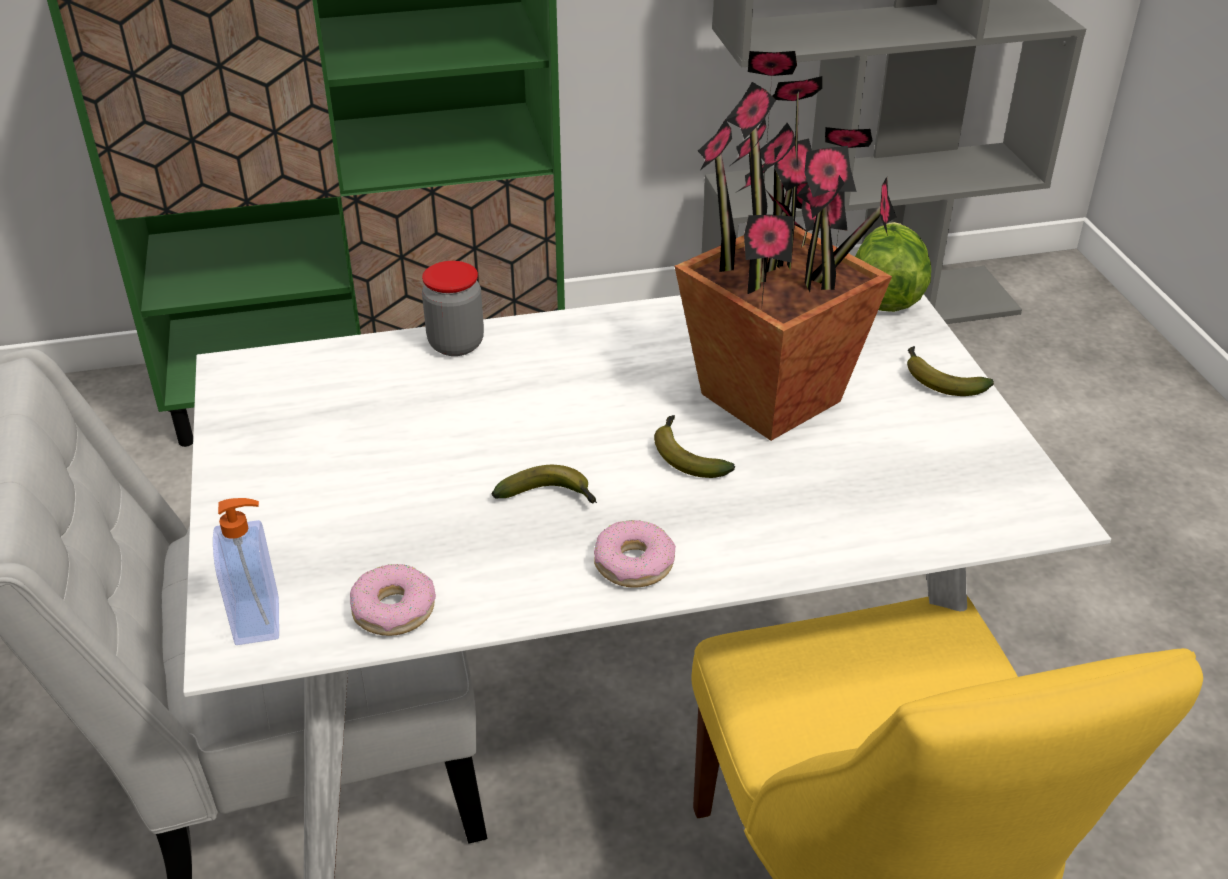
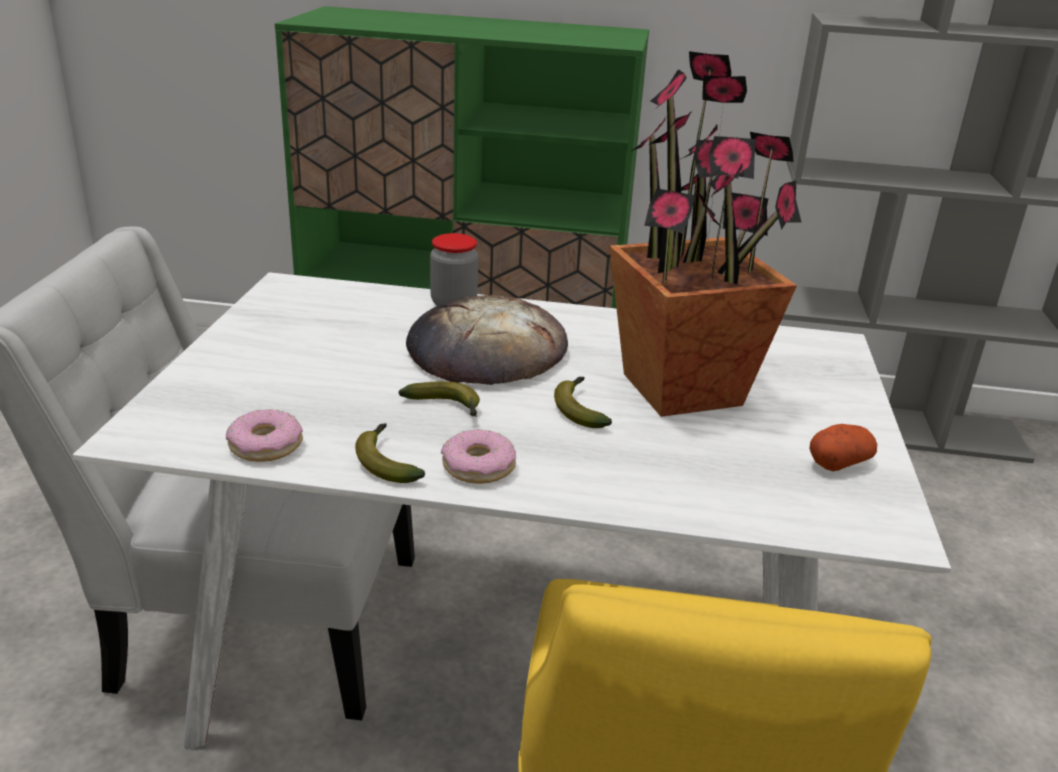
camera: 20 degrees right, 10 degrees down
(260, 621) = (165, 426): soap dispenser -> none
(538, 404) = (486, 351): none -> bread
(886, 291) = (836, 345): lettuce -> none
(939, 380) = (846, 412): banana -> banana (386, 461)
(964, 447) = (839, 463): none -> potato

